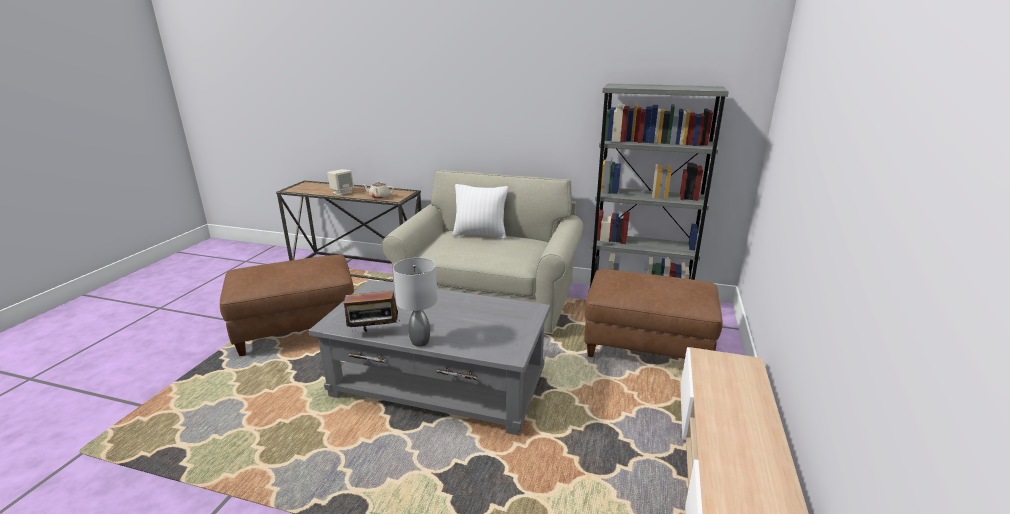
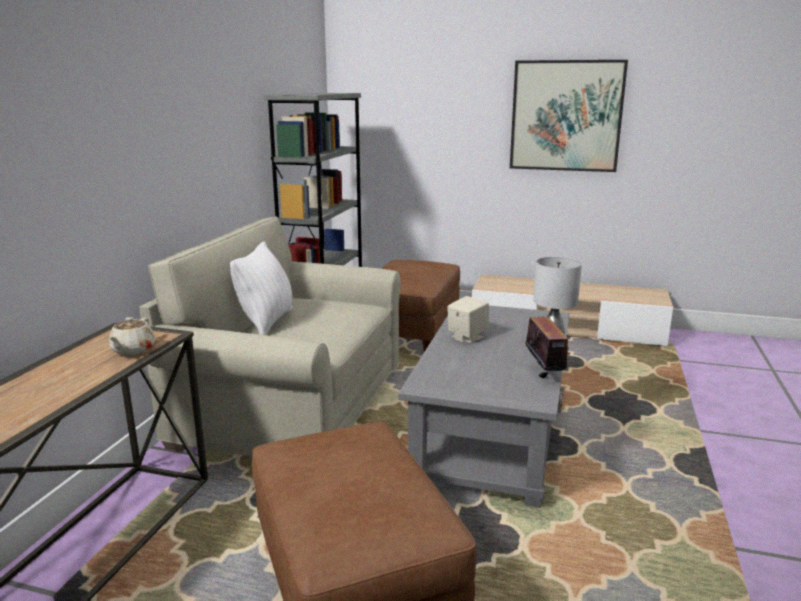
camera: 90 degrees left, 5 degrees down
(342, 192) = (49, 392): beige speaker -> beige speaker (467, 337)
(857, 175) = (566, 116): none -> picture

